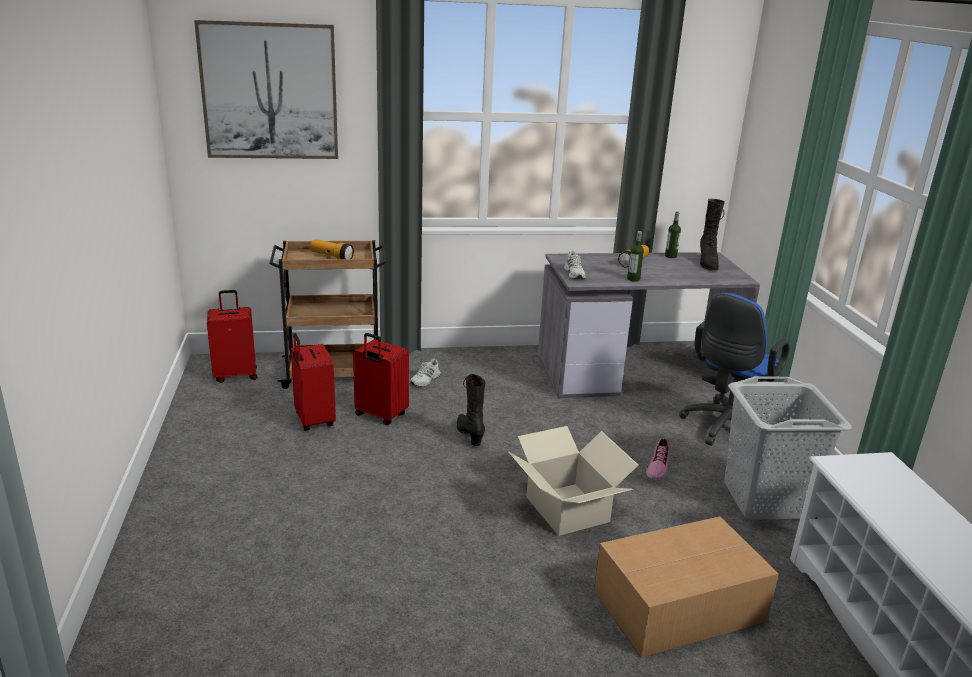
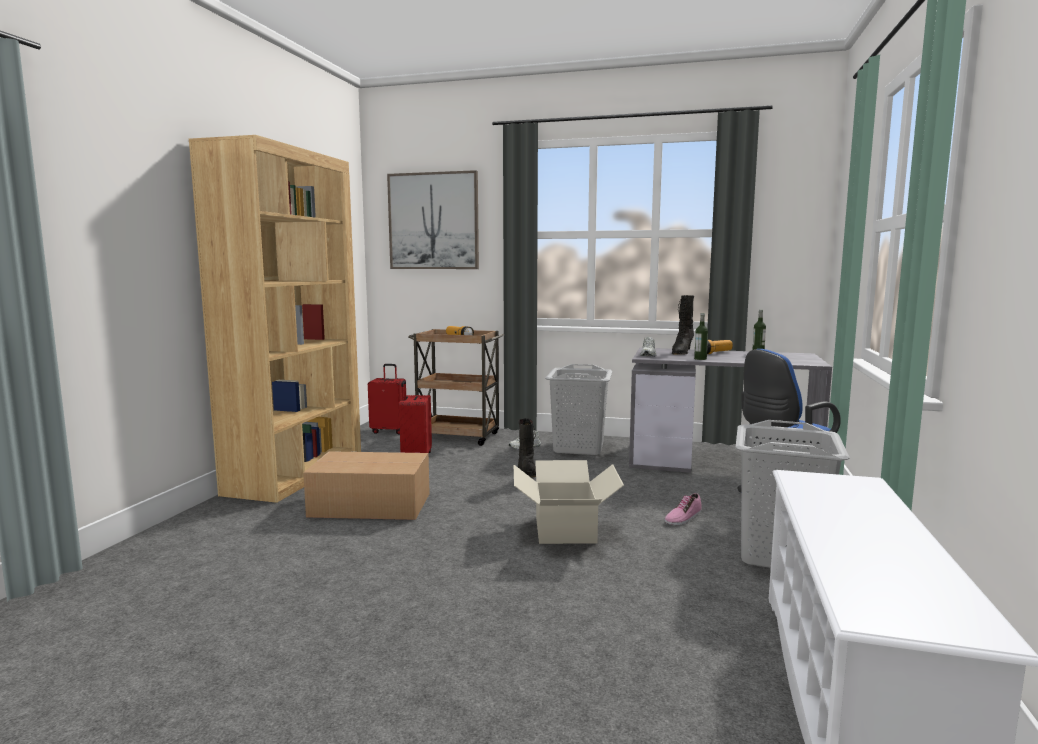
camera: 25 degrees right, 15 degrees down
(187, 479) = (296, 473): none -> brown bookcase
(380, 415) = (468, 460): red suitcase -> none
(484, 372) = (579, 448): none -> grey laundry basket
(681, 606) = (610, 608): cardboard box -> cardboard box (372, 505)
(707, 263) = (791, 356): black boot -> black boot (681, 352)

